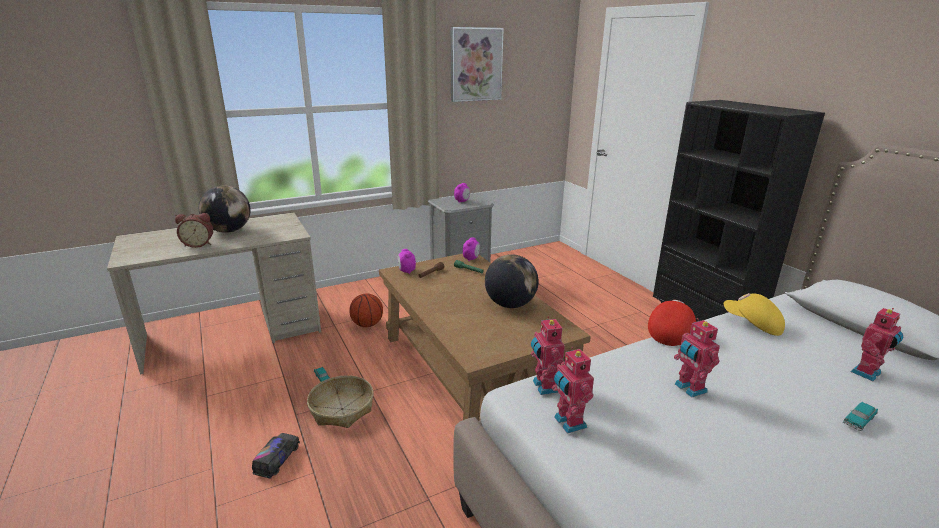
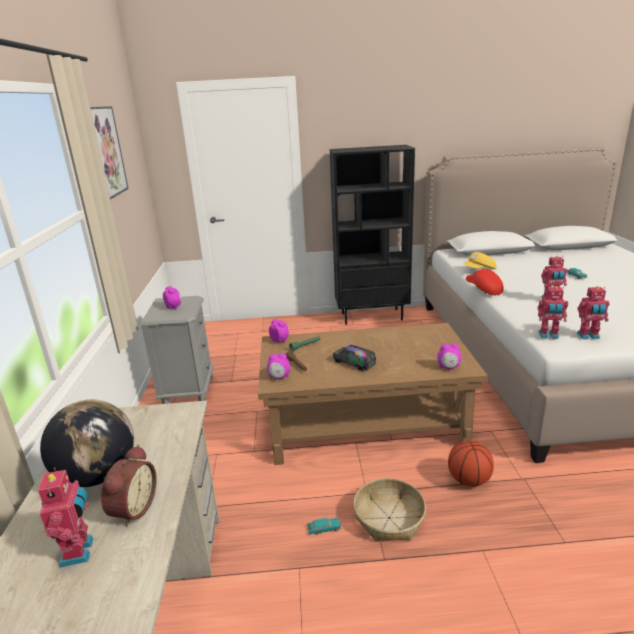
camera: 65 degrees left, 0 degrees up
(277, 460) = (459, 580): toy truck -> toy truck (354, 363)
(367, 325) = (232, 477): basketball -> basketball (469, 480)
(470, 346) = (448, 367): none -> alarm clock
(510, 304) = (385, 340): globe -> none
(868, 373) = (534, 263): toy robot -> toy robot (79, 551)

